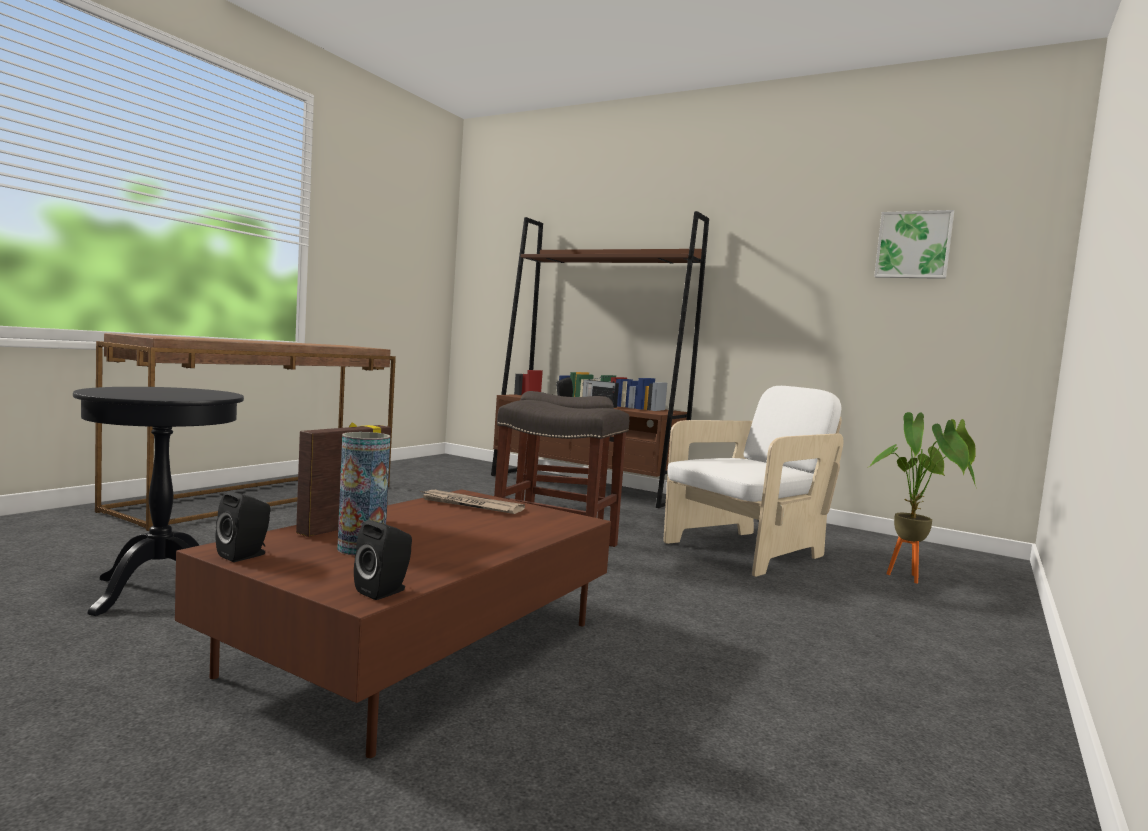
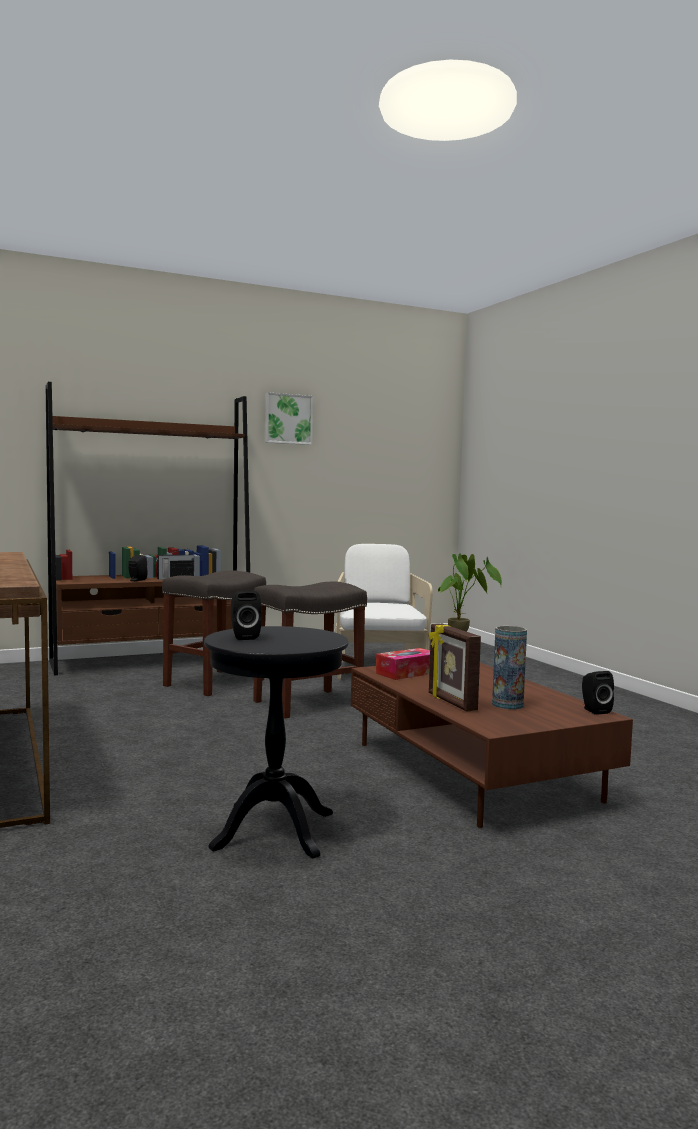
camera: 55 degrees left, 0 degrees up
(245, 555) = (511, 726): black speaker -> black speaker (243, 637)
(470, 505) = (407, 673): newspaper -> tissue box
(913, 245) = (382, 433): picture -> picture (288, 419)

